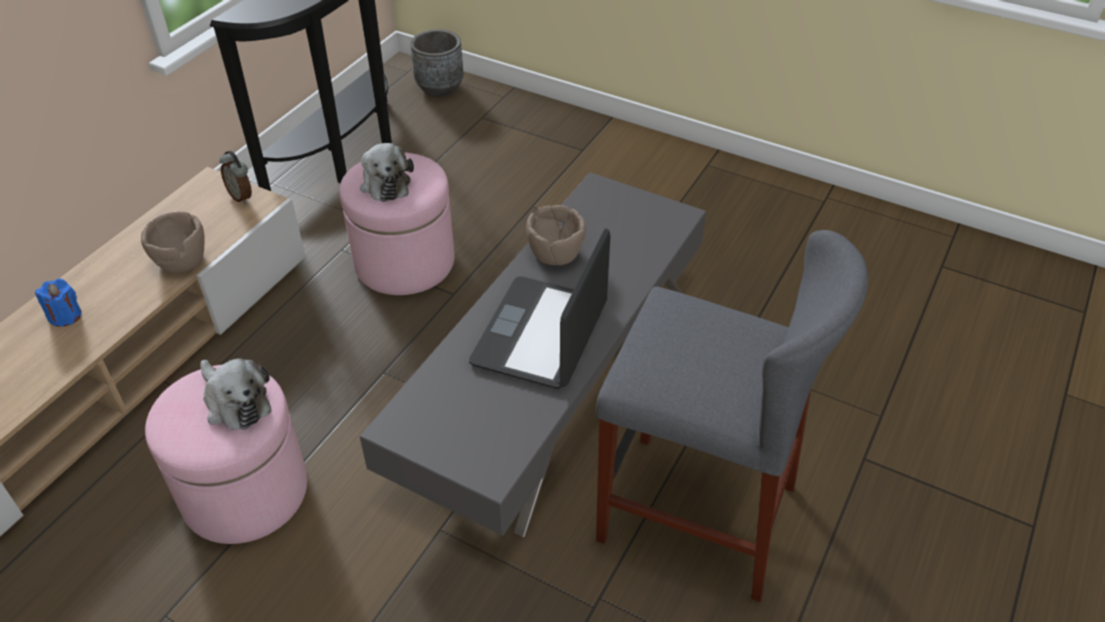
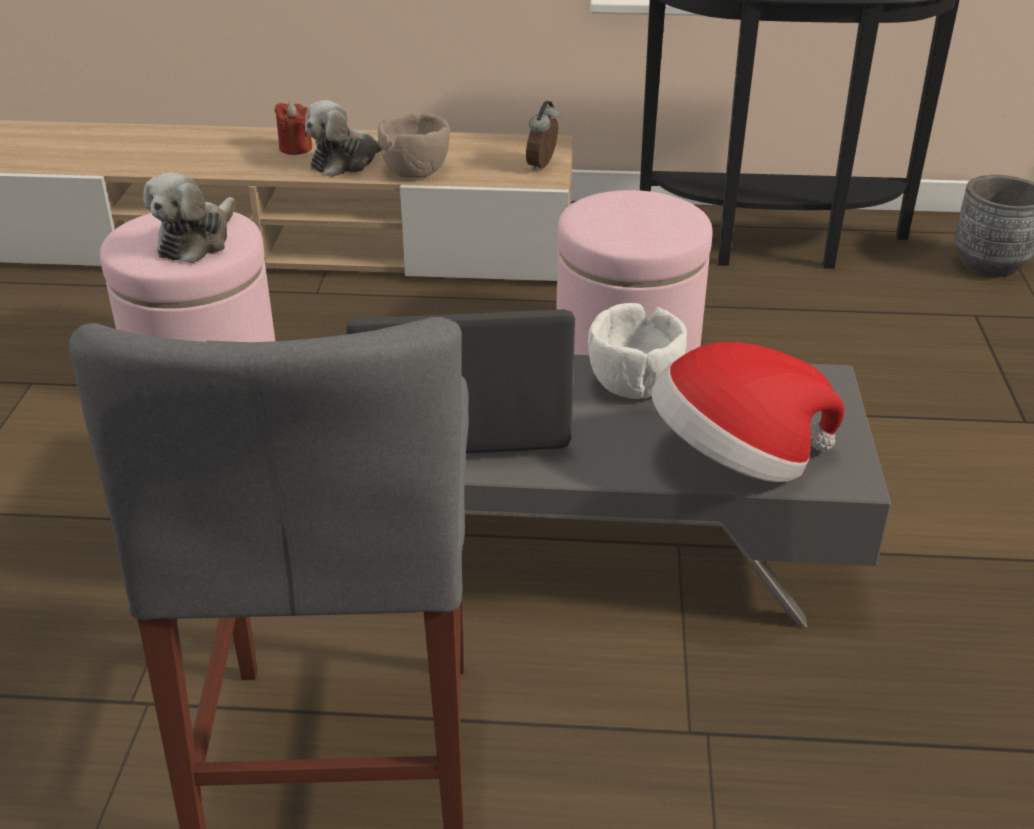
camera: 65 degrees right, 10 degrees down
(65, 316) = (295, 148): blue candle -> red candle
(385, 182) = (624, 213): plush toy -> plush toy (347, 161)
(556, 255) = (633, 385): brown bowl -> white bowl
(646, 245) = (735, 460): none -> hat

